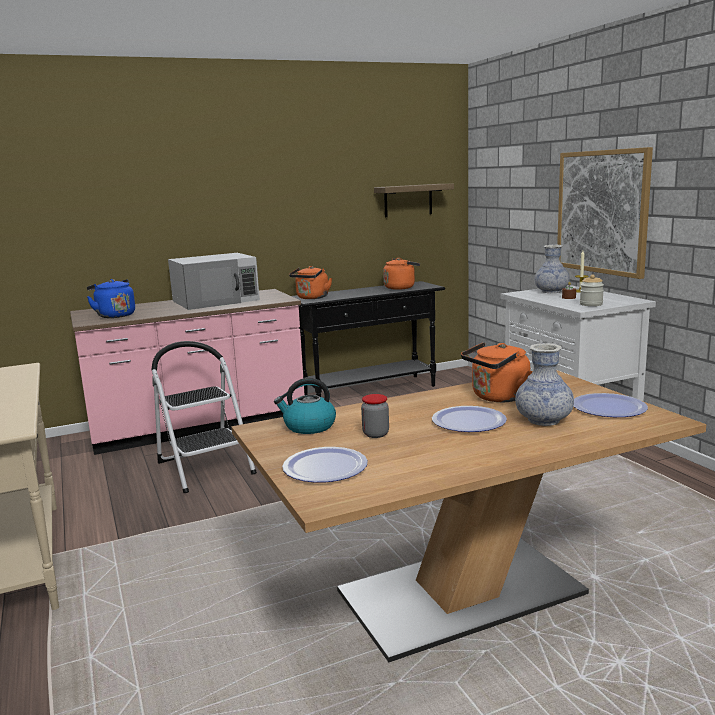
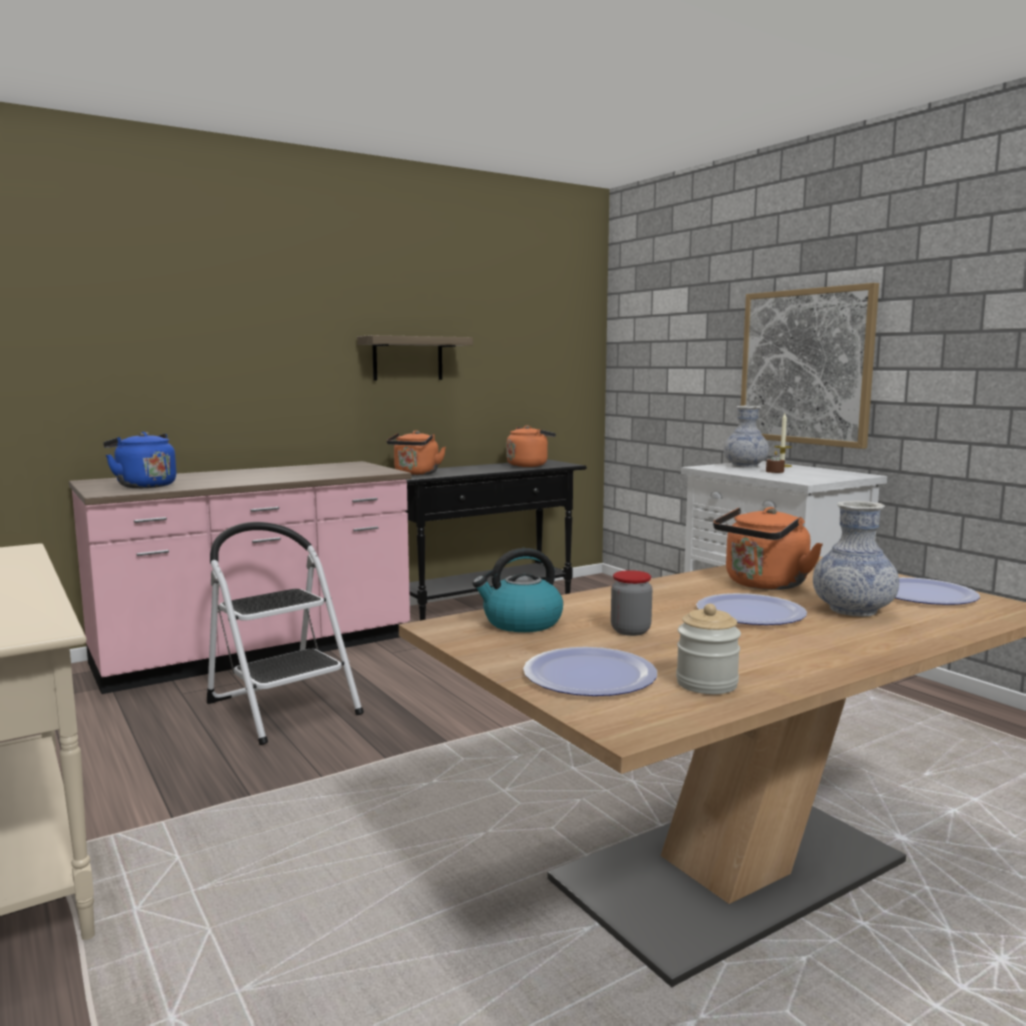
camera: 10 degrees left, 5 degrees down
(216, 300) = (288, 471): white microwave -> none
(408, 200) = (535, 354): shelf -> shelf (407, 358)
(591, 304) = (811, 478): jar -> jar (706, 684)

